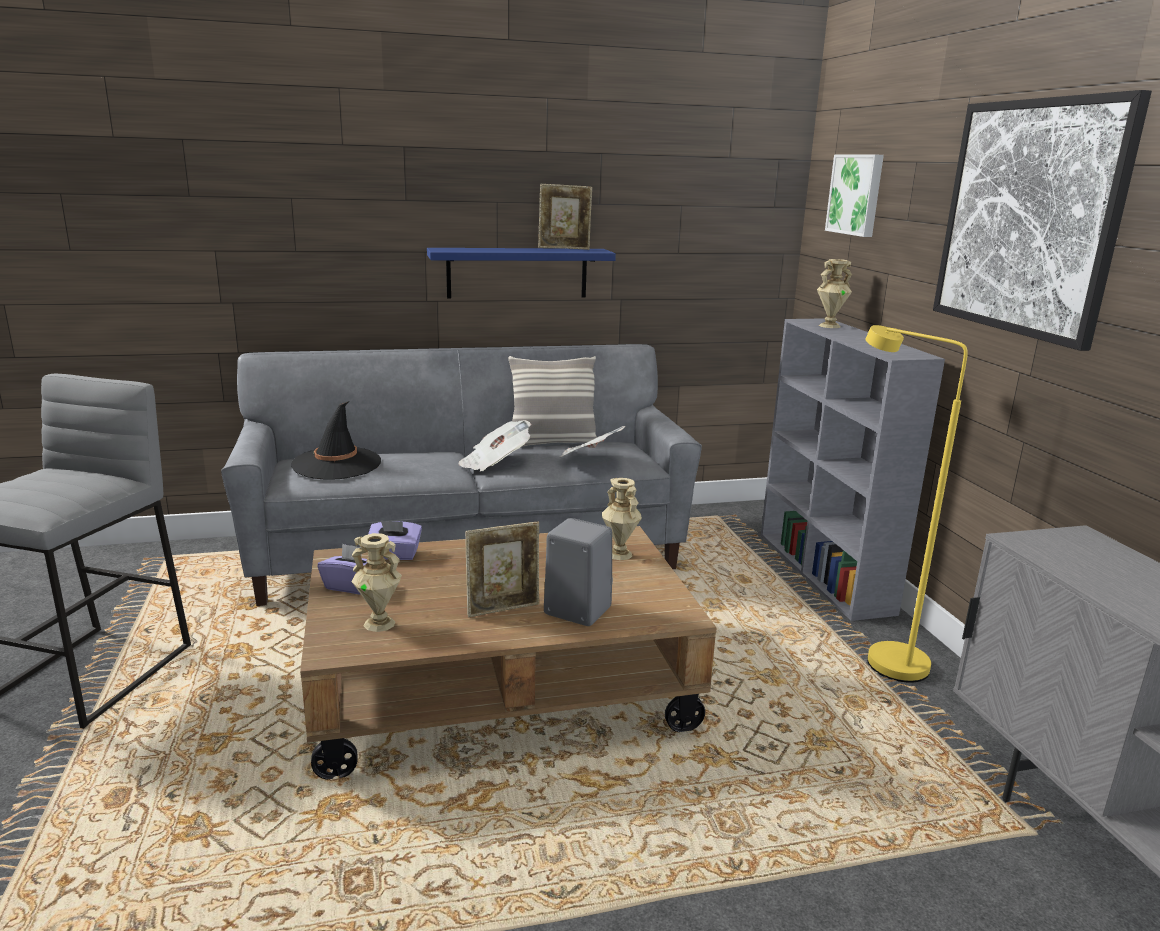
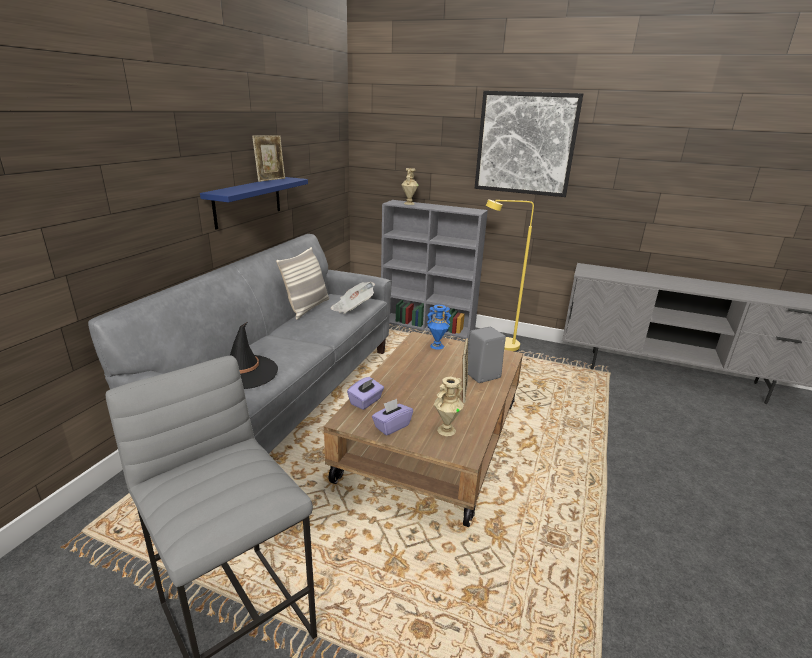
camera: 55 degrees left, 5 degrees up
(495, 464) = (313, 330): newspaper -> none
(619, 554) = (436, 346): beige vase -> blue vase
(856, 194) = (398, 132): picture -> none

